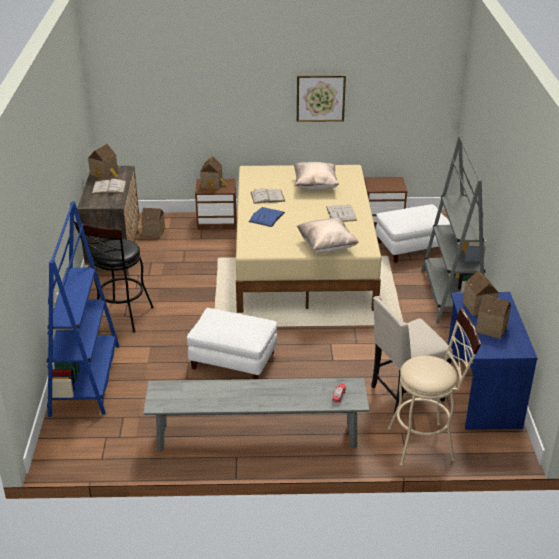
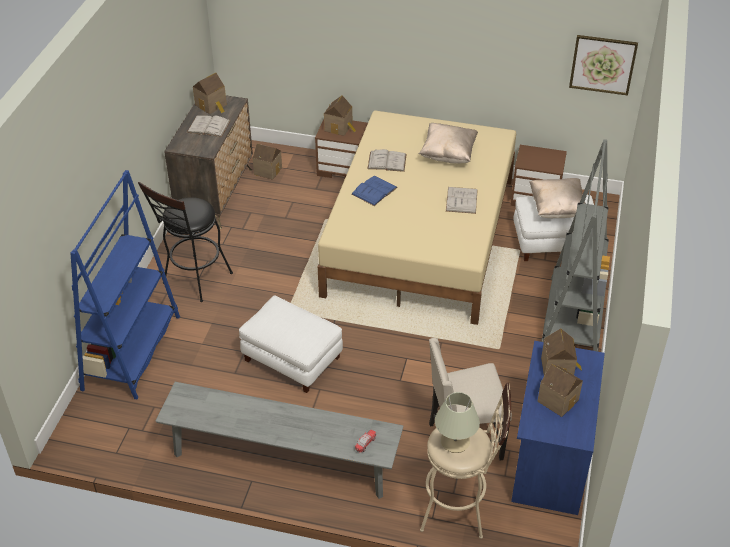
camera: 15 degrees right, 10 degrees up
(320, 98) = (473, 48): picture -> picture (603, 64)
(326, 246) = (425, 244): beige pillow -> beige pillow (557, 209)
(425, 370) = (455, 442): none -> beige table lamp

